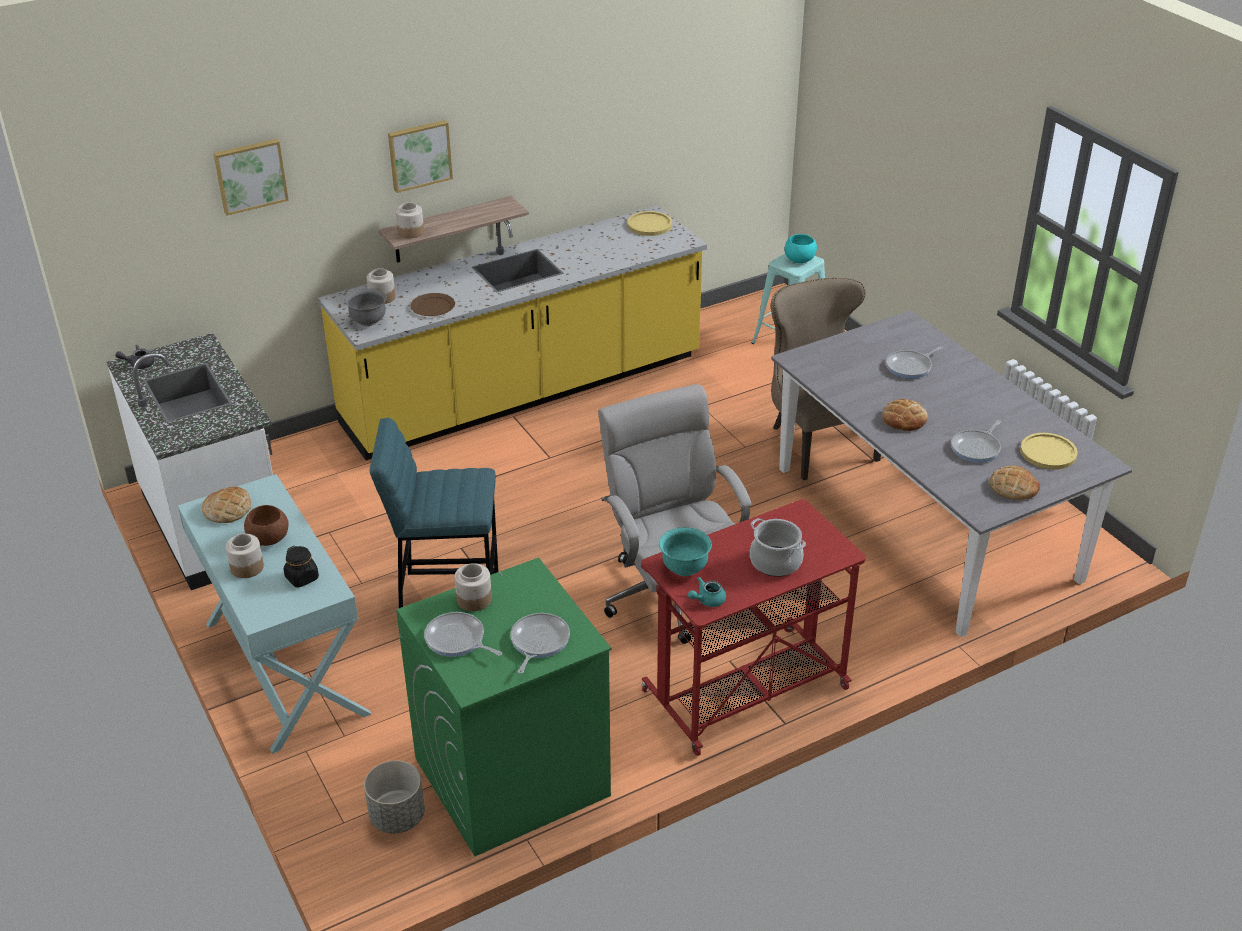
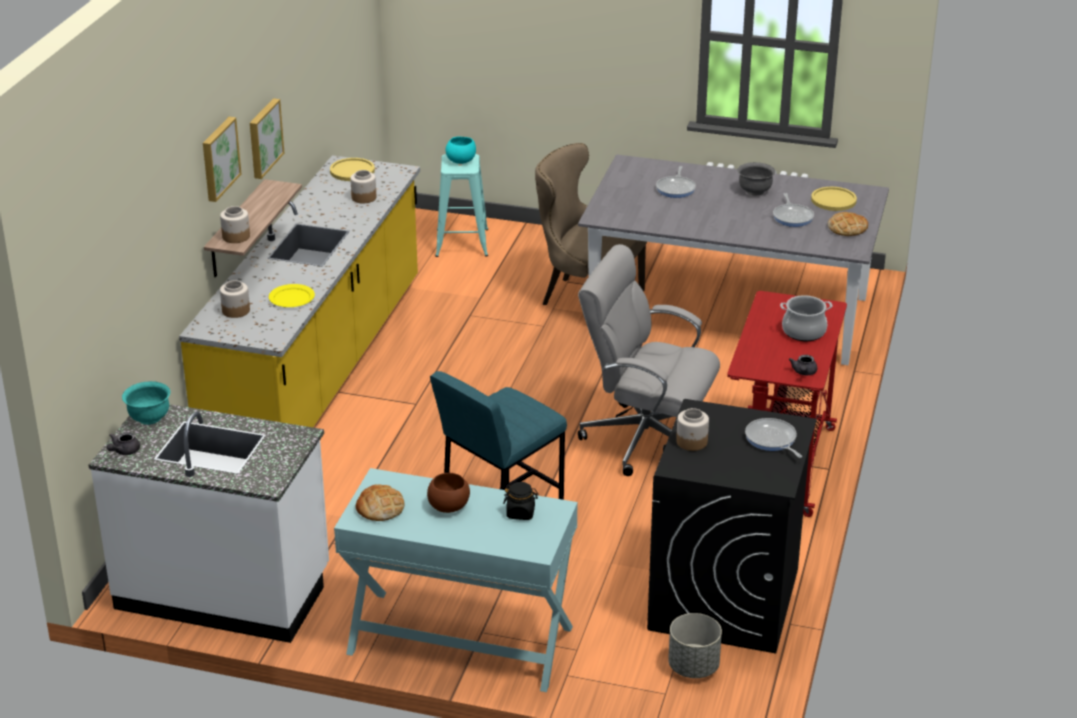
camera: 45 degrees left, 5 degrees down
(246, 567) = (468, 531): jar -> jar (363, 198)
(250, 175) = (137, 221): picture -> picture (263, 138)
(368, 321) = (258, 331): grey bowl -> grey bowl (754, 191)
(433, 307) = (292, 298): brown plate -> yellow plate
(457, 640) = (724, 467): frying pan -> none
(510, 777) = (724, 600): green washing machine -> black washing machine
(684, 568) = (760, 363): turquoise bowl -> turquoise bowl (149, 418)
(707, 600) = (803, 372): turquoise teapot -> grey teapot
(904, 419) = (725, 221): bread -> none

